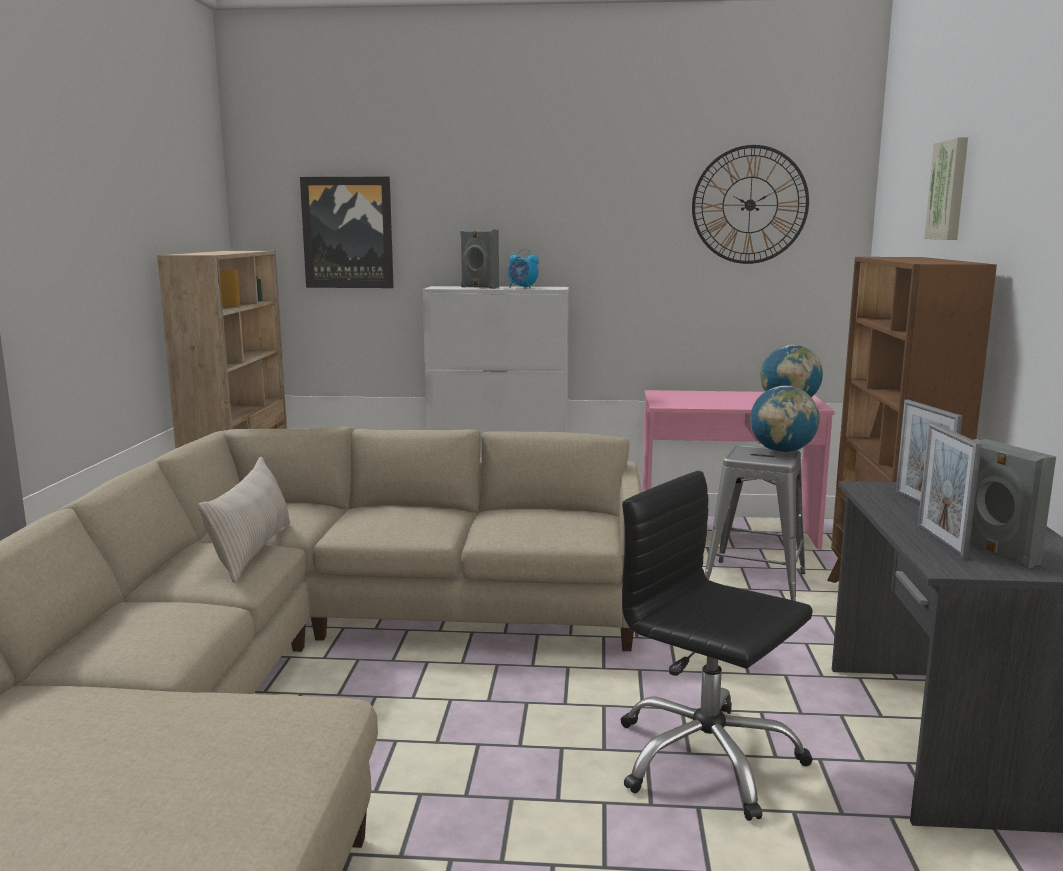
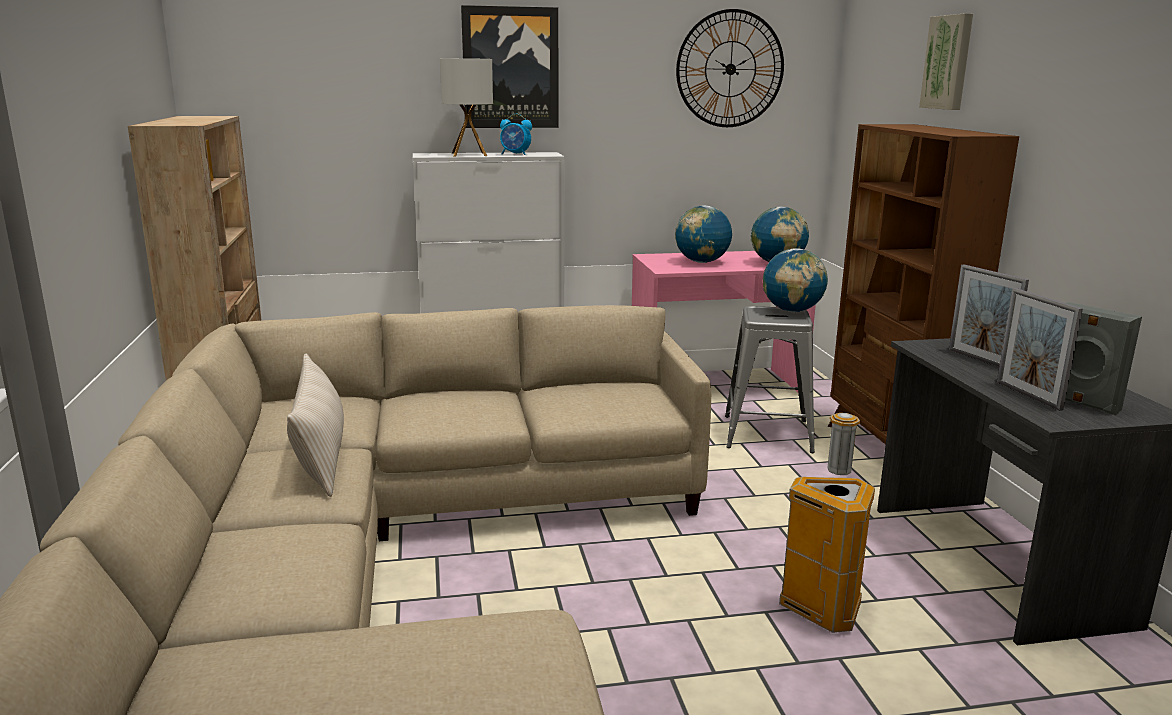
camera: 15 degrees left, 5 degrees up
(348, 233) = (317, 95): picture -> picture (510, 68)
(479, 287) = (469, 154): grey speaker -> table lamp
(706, 759) = (820, 611): black office chair -> trash can
(708, 400) = (702, 262): none -> globe

